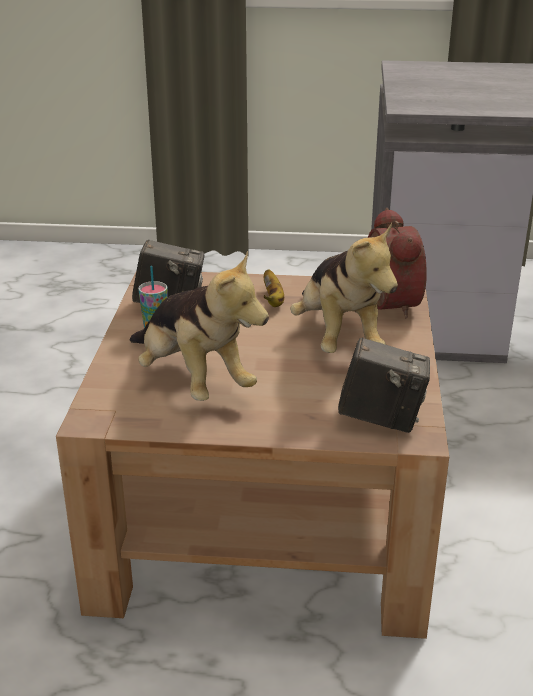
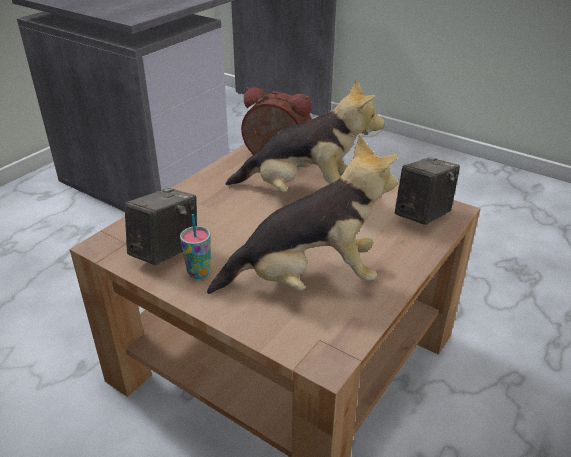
camera: 60 degrees left, 5 degrees up
(273, 300) = (217, 200): banana -> none

